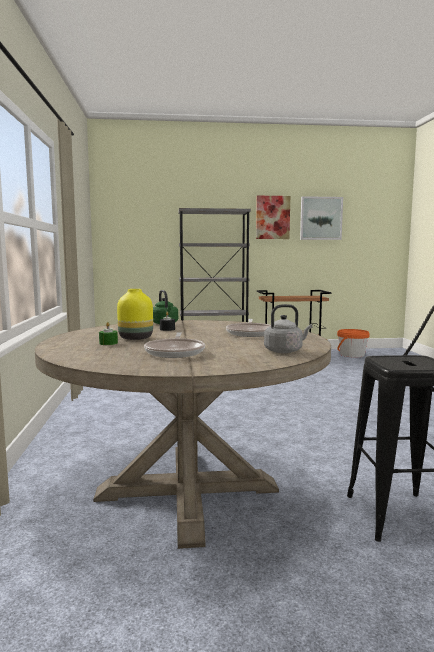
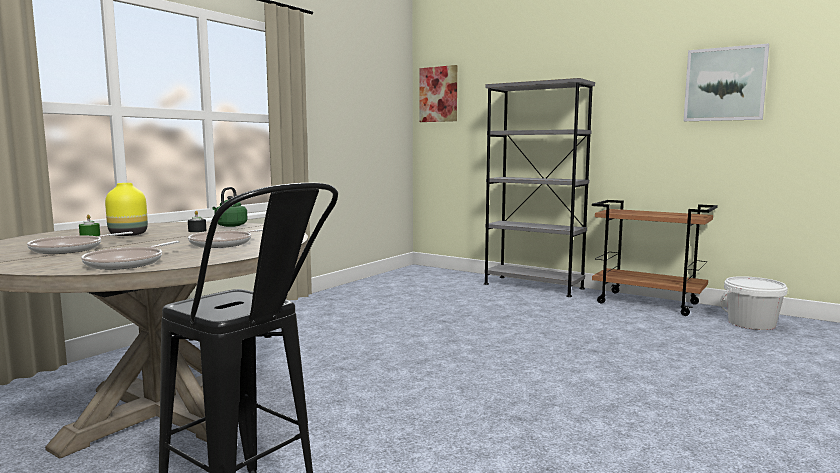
camera: 40 degrees right, 0 degrees up
(272, 217) = (639, 88): picture -> picture (438, 94)
(285, 351) = (128, 263): grey kettle -> frying pan
(352, 355) = (751, 323): orange bucket -> white bucket

